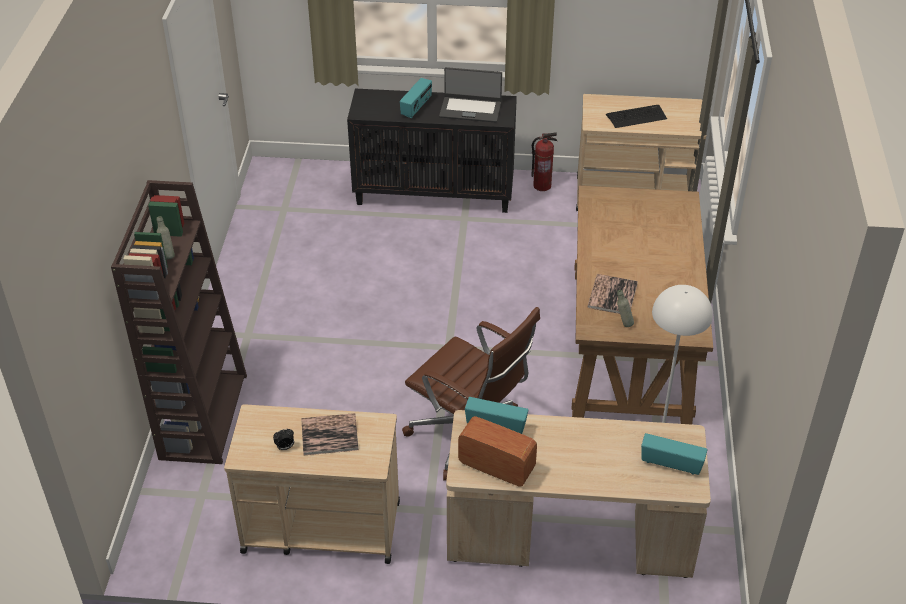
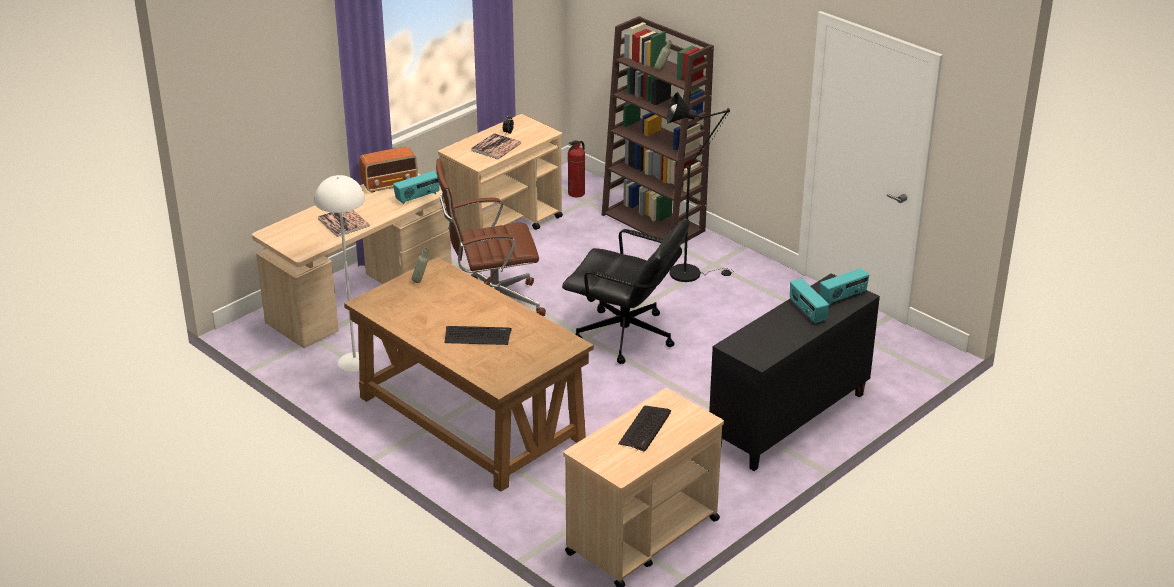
camera: 130 degrees right, 10 degrees down
(277, 341) = (691, 273): none -> black floor lamp
(422, 325) = (626, 337): none -> black office chair
(470, 109) = (769, 337): laptop -> none
(542, 185) = (728, 489): fire extinguisher -> fire extinguisher (576, 193)
(612, 295) = (452, 291): book -> book (343, 222)
(648, 244) = (477, 336): none -> keyboard
(671, 464) = (294, 236): radio -> radio (843, 297)

